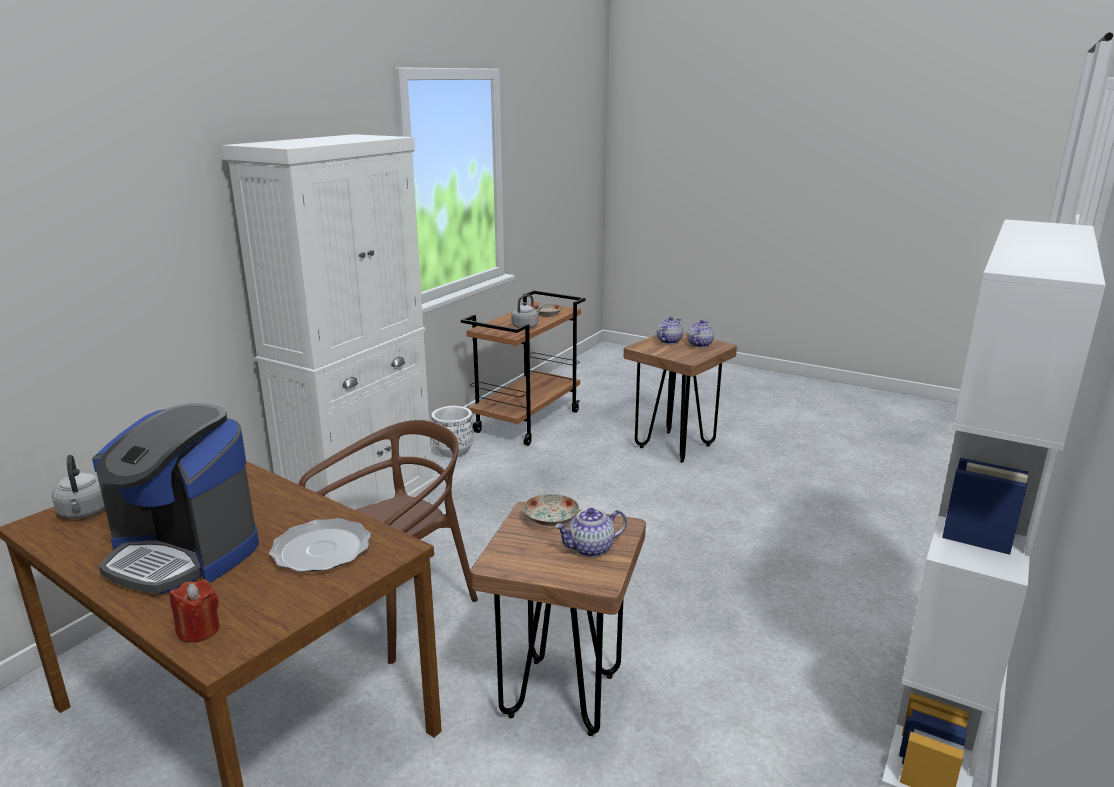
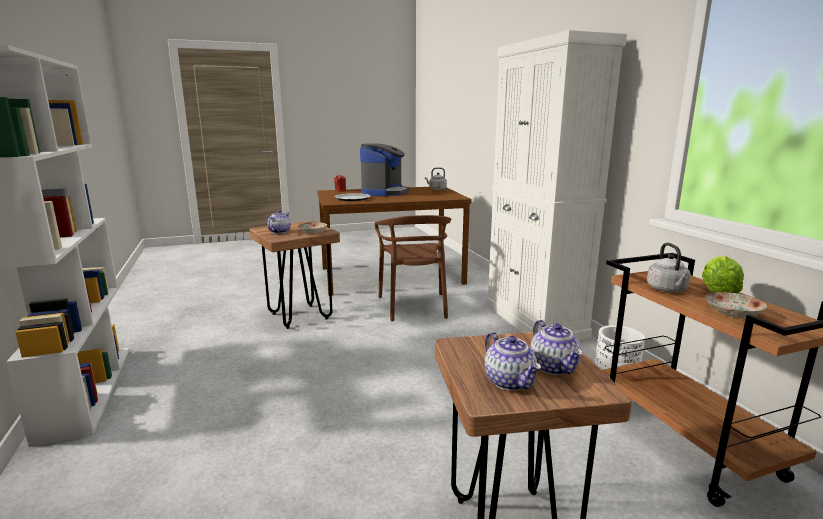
camera: 130 degrees right, 5 degrees down
(184, 554) = (384, 192): coffee machine -> coffee machine turned 135 degrees clockwise
(508, 319) = (717, 291): none -> lettuce

